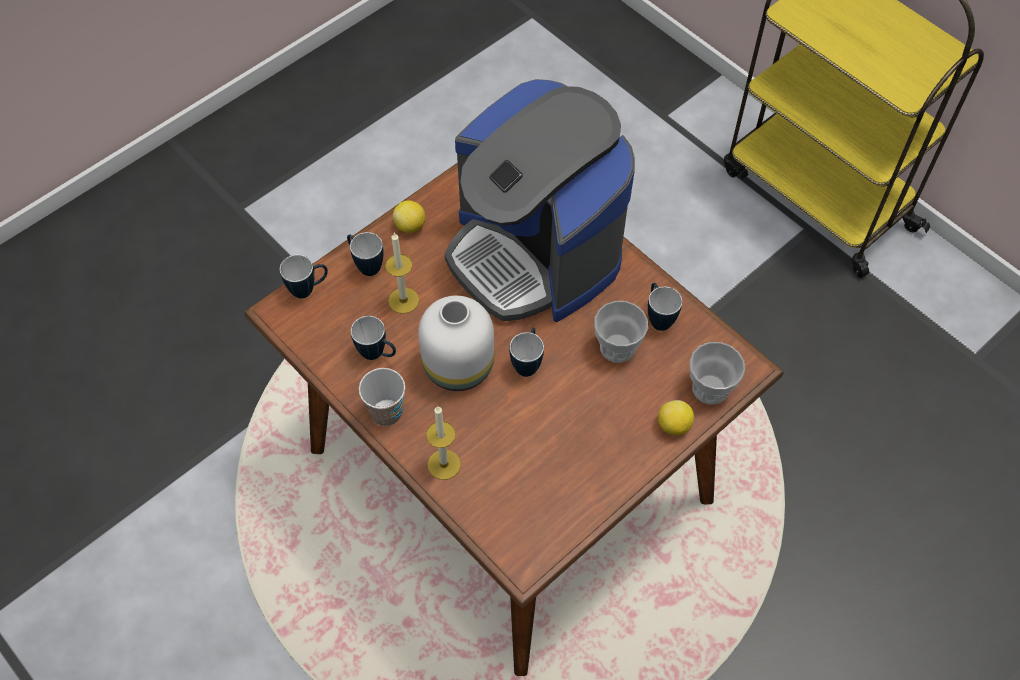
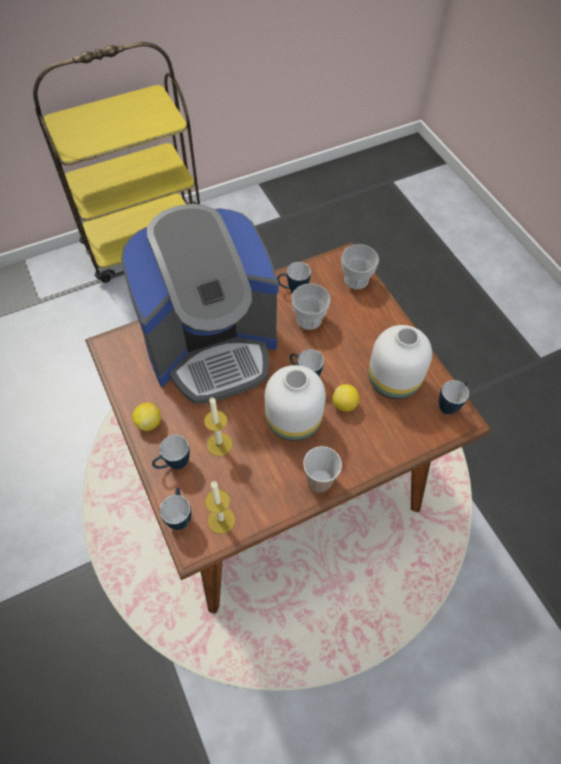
camera: 75 degrees left, 0 degrees up
(377, 354) = (264, 475): mug -> mug (450, 404)
(444, 464) = (374, 451): candle -> candle (221, 520)
(558, 467) = (393, 379): none -> white vase
(673, 426) = (378, 307): lemon -> lemon (344, 404)

